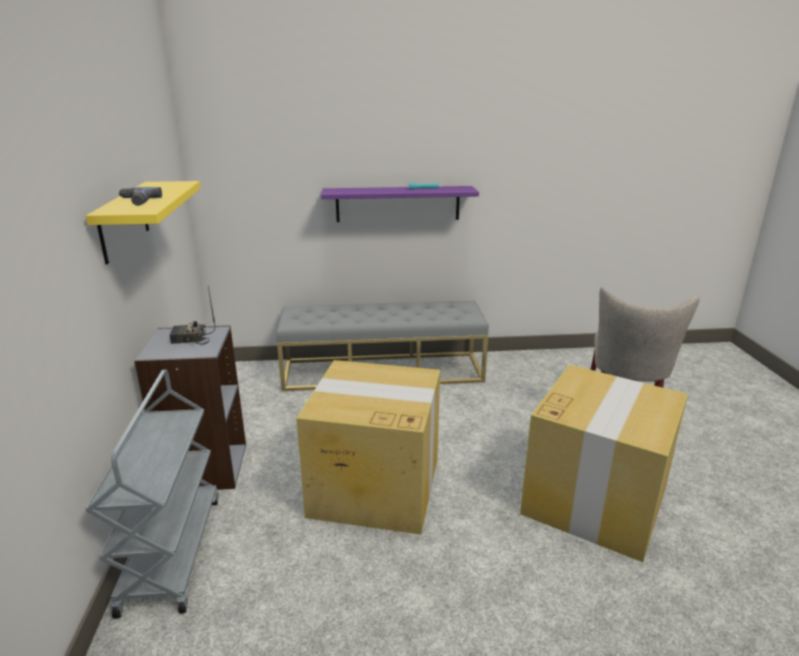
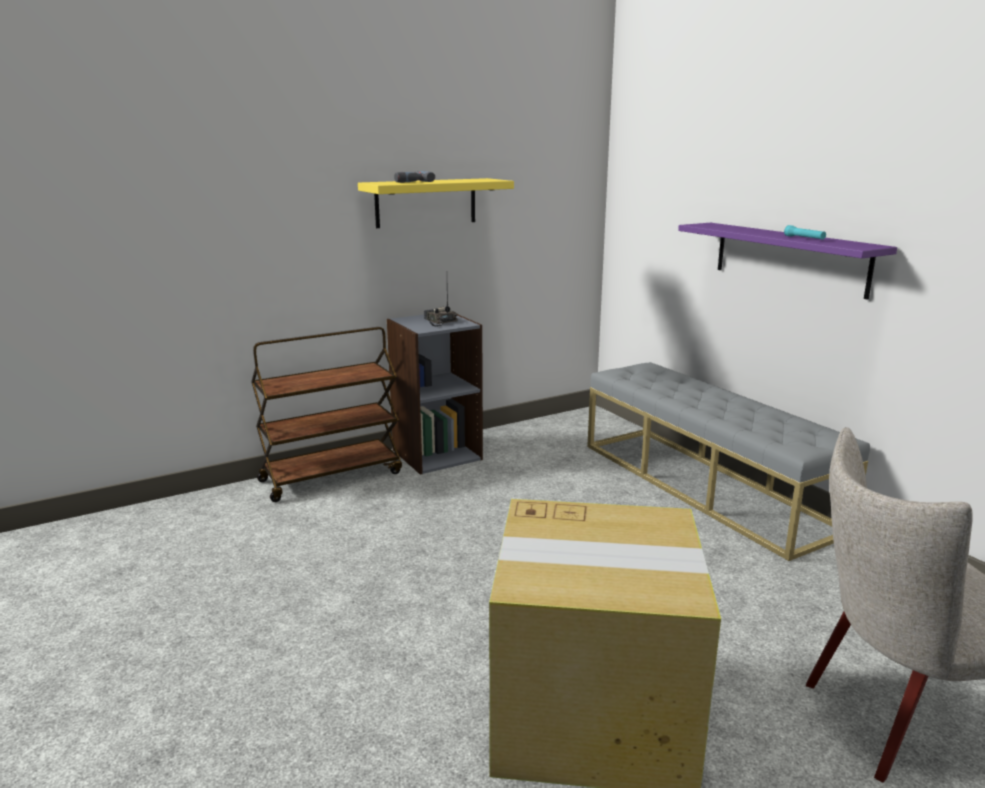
camera: 65 degrees right, 5 degrees down
(171, 551) = (332, 476): grey cart -> brown cart
(373, 487) = (478, 537): cardboard box -> none

